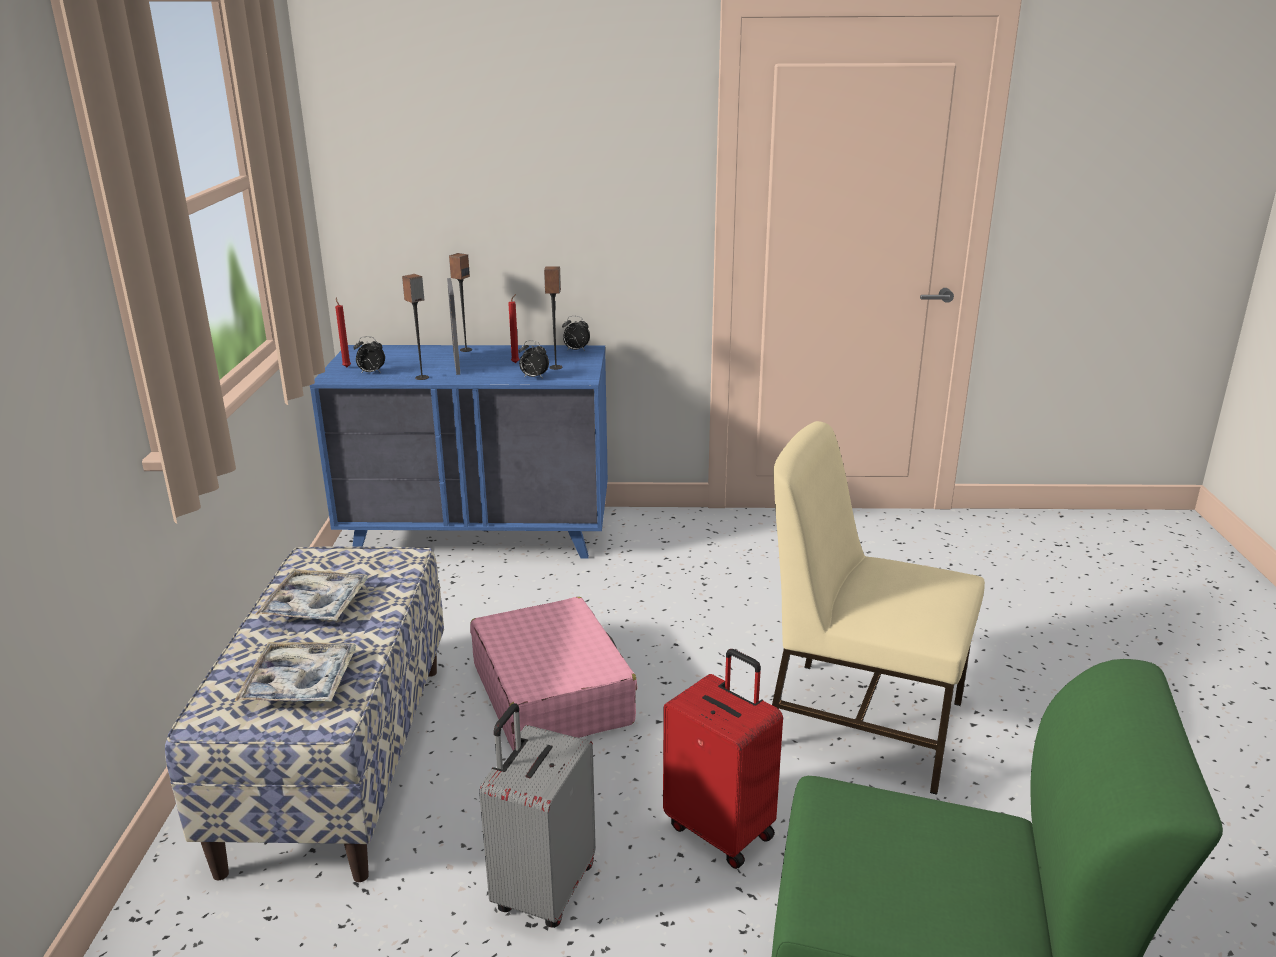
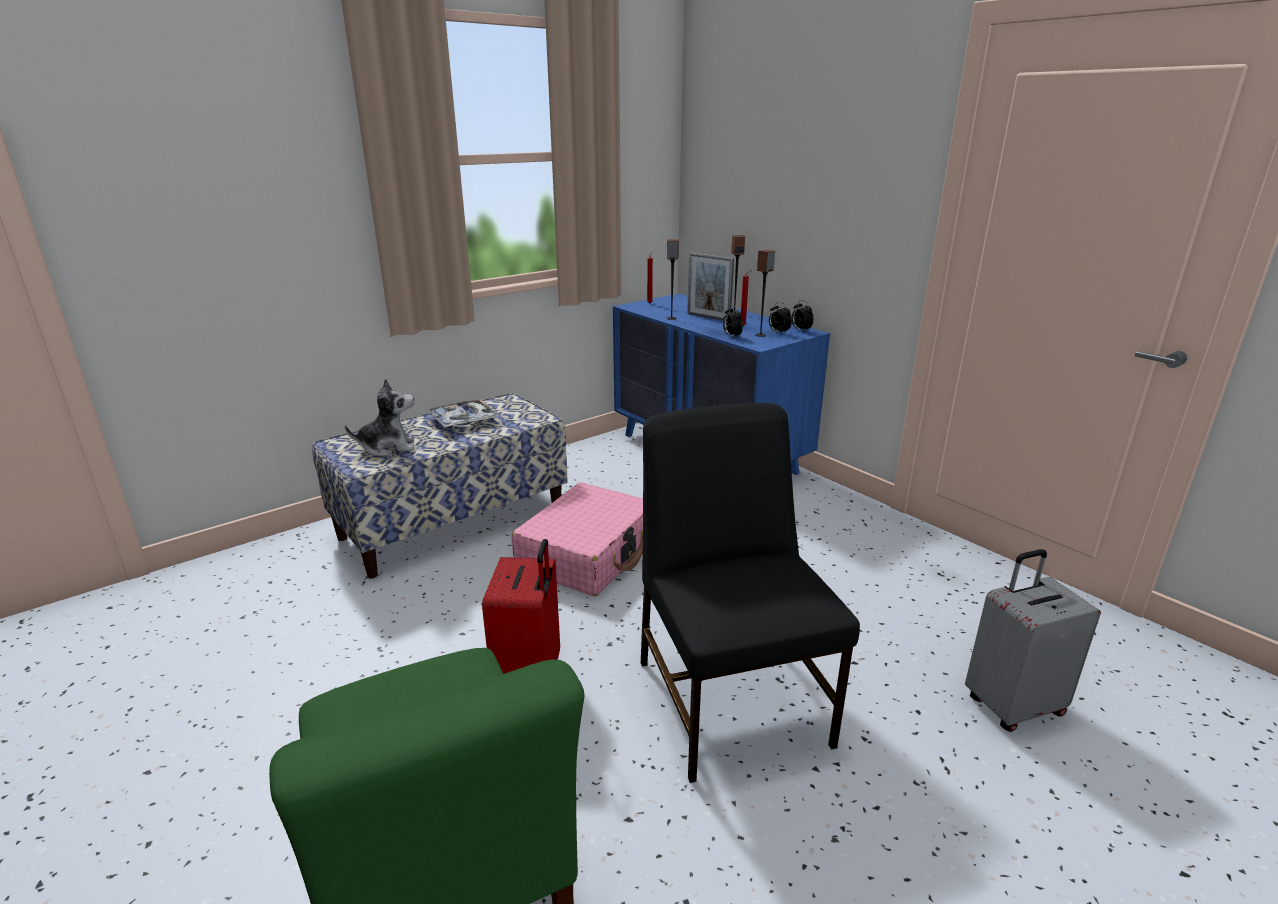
camera: 50 degrees right, 0 degrees up
(300, 683) = (388, 447): tray -> plush toy
(371, 373) = (653, 309): alarm clock -> alarm clock (778, 332)
(456, 364) = (708, 317): picture frame -> picture frame turned 90 degrees clockwise
(542, 888) = (412, 638): grey suitcase -> grey suitcase (1012, 705)
(861, 721) = (731, 699): beige chair -> black chair

